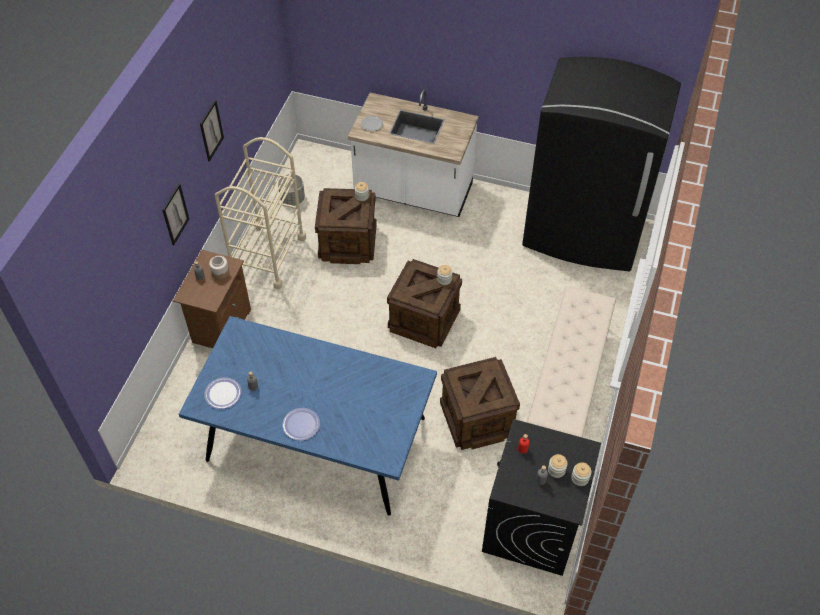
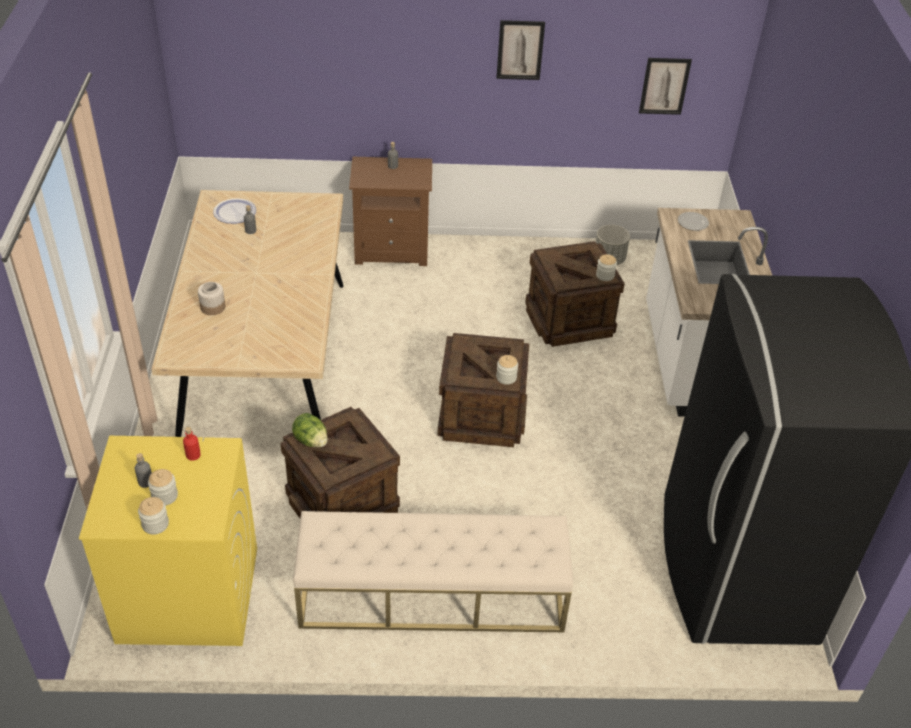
camera: 70 degrees right, 10 degrees down
(175, 214) = (405, 74): picture -> picture (664, 86)
(220, 272) = (405, 178): jar -> jar (213, 307)
(268, 256) = (511, 260): beige cart -> none
(301, 425) = (208, 276): plate -> none
(315, 439) = (265, 358): blue dining table -> beige dining table
(470, 403) = (311, 441): none -> lettuce
(532, 525) = (187, 594): black washing machine -> yellow washing machine

